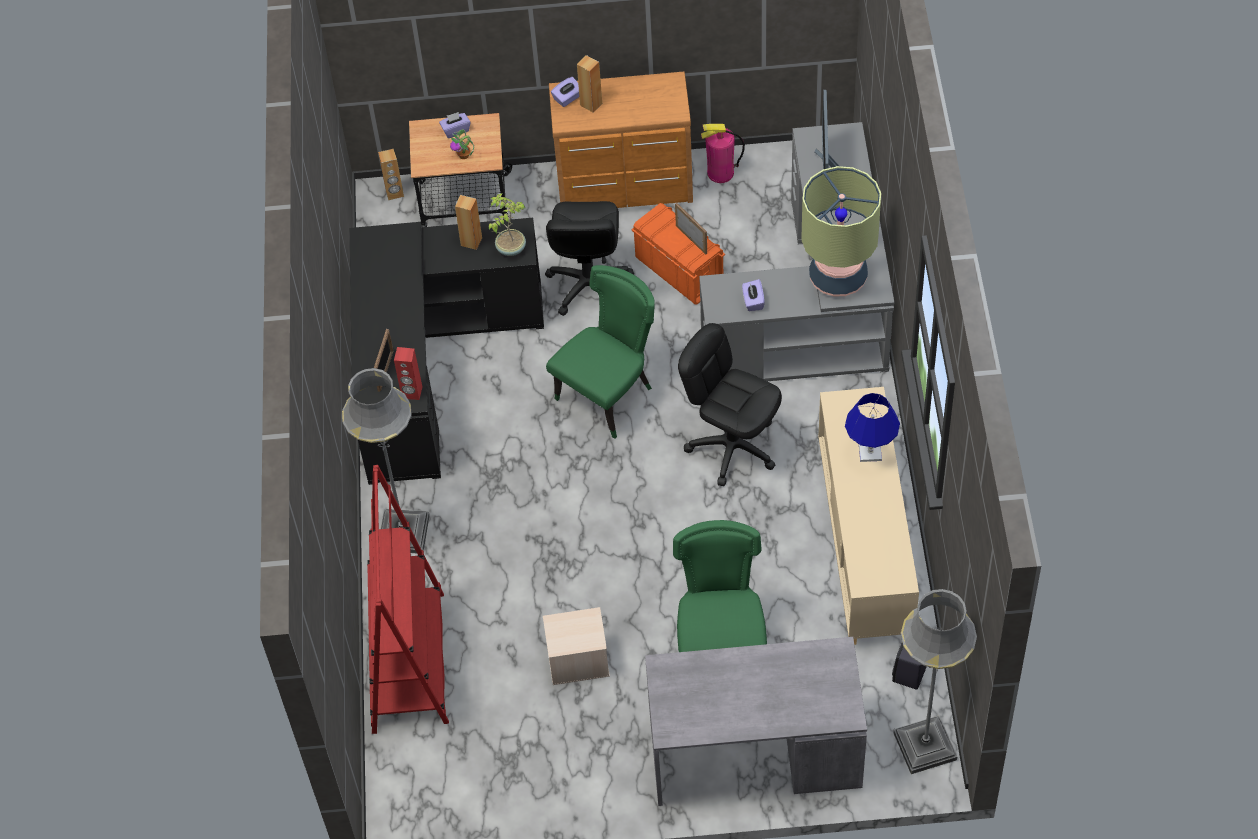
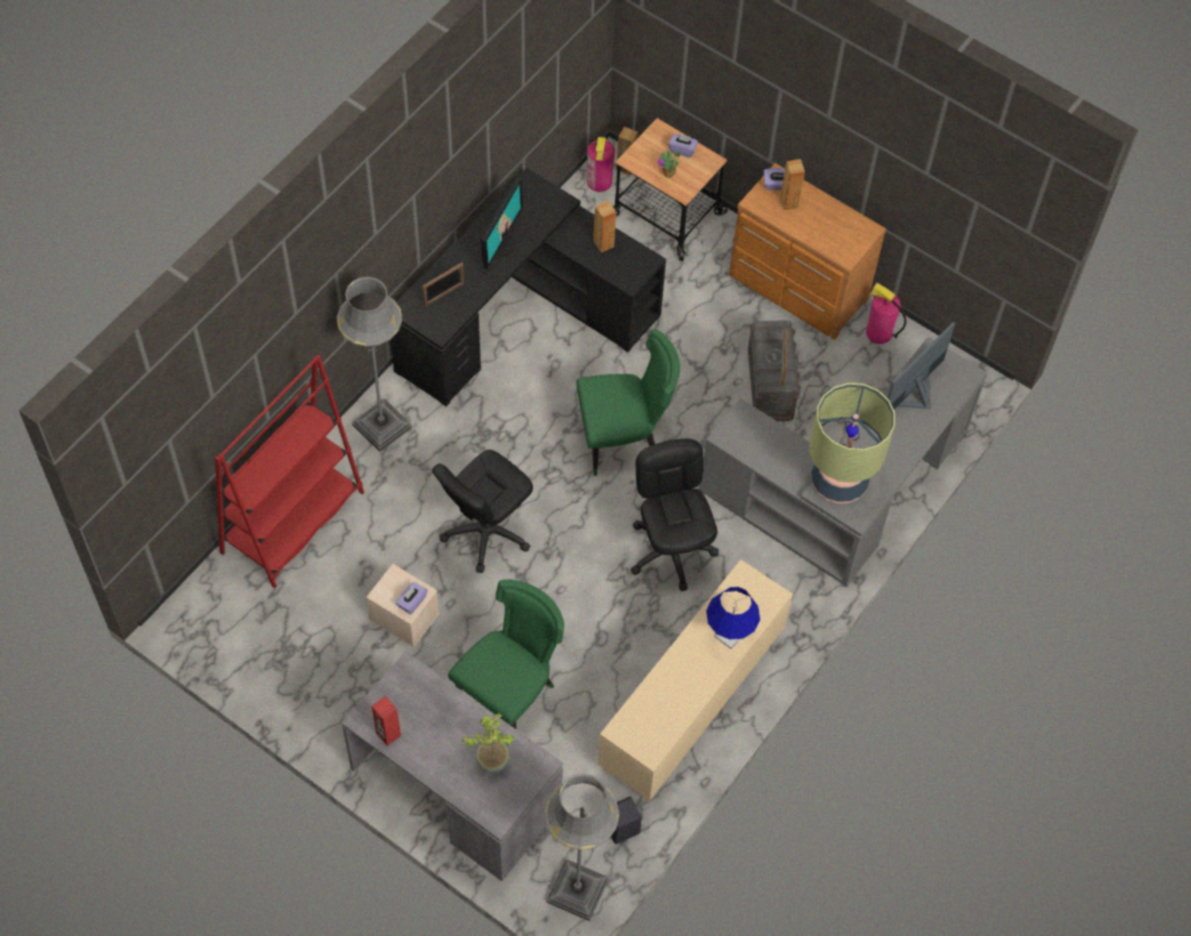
camera: 35 degrees right, 5 degrees up
(384, 218) = (599, 181): none -> fire extinguisher
(392, 299) = (501, 244): none -> monitor
(412, 392) = (445, 325): red speaker -> red speaker (388, 734)
(510, 248) = (625, 270): potted plant -> potted plant (492, 759)
(588, 285) = (692, 345): black office chair -> black office chair (486, 532)
(679, 270) = (770, 385): orange storage box -> grey storage box
(753, 301) = (759, 449): purple tissue box -> purple tissue box (412, 602)

